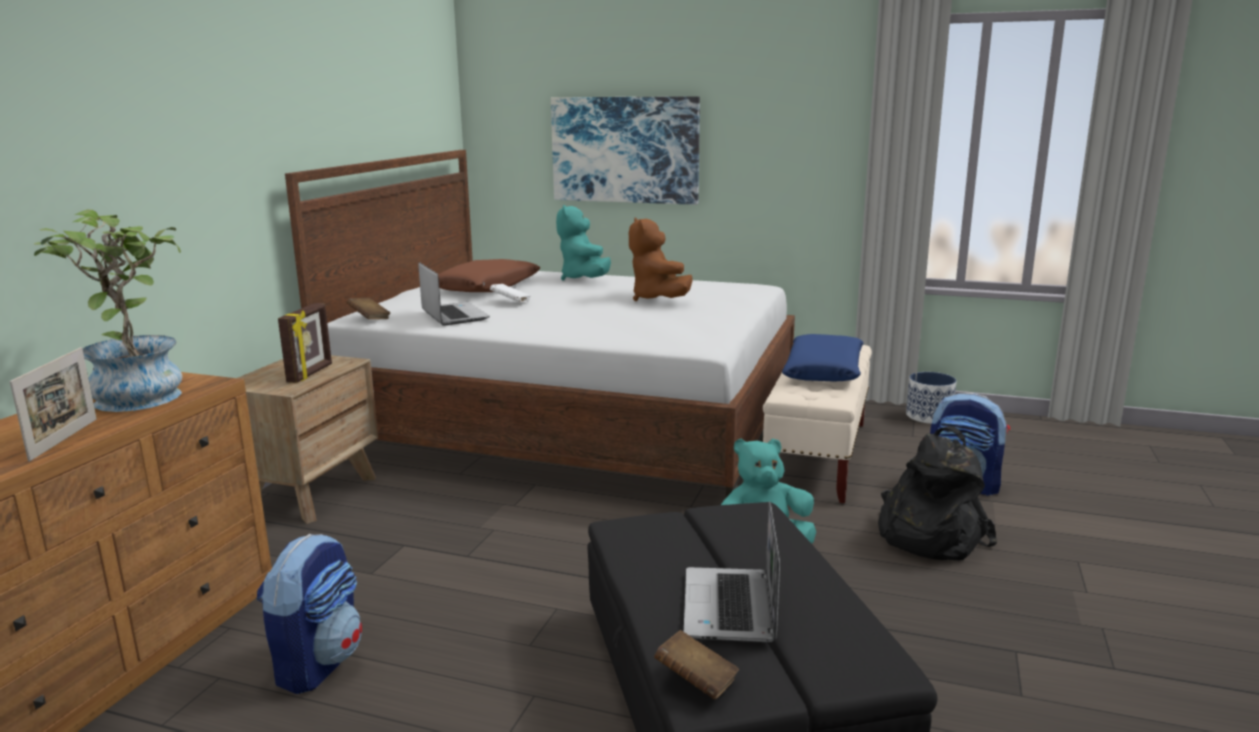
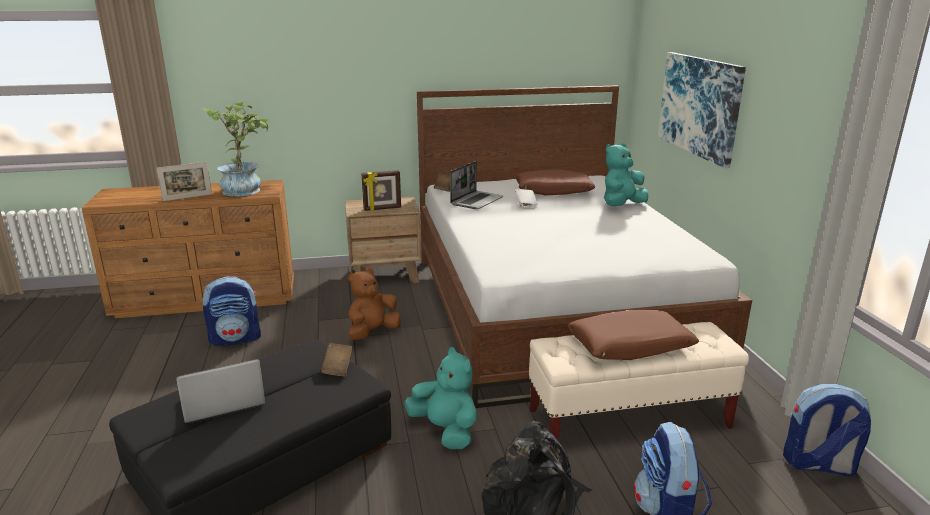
camera: 60 degrees right, 5 degrees up
(657, 299) = (604, 236): brown plush toy -> brown plush toy (372, 333)
(696, 681) = (146, 410): brown book -> brown book (338, 368)
(824, 371) = (630, 346): blue pillow -> brown pillow
(929, 416) = (818, 465): planter -> backpack

